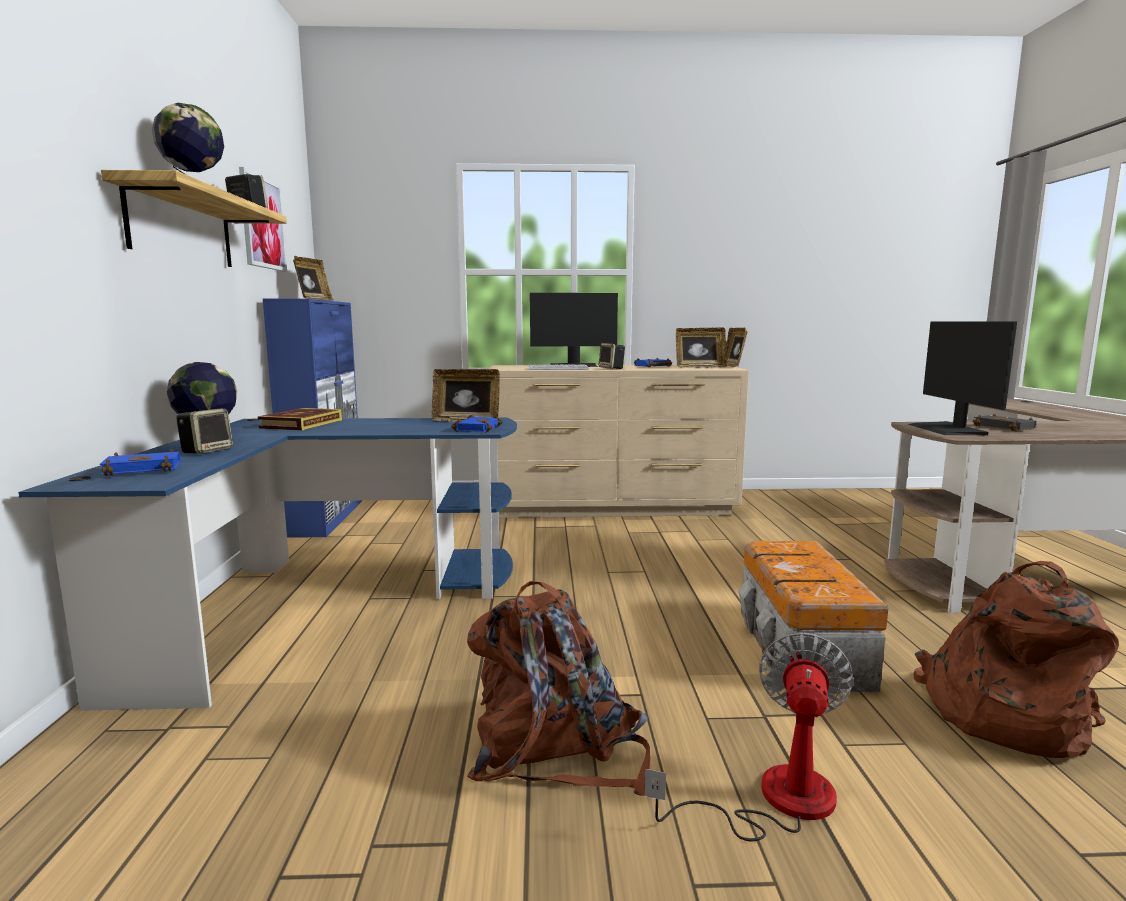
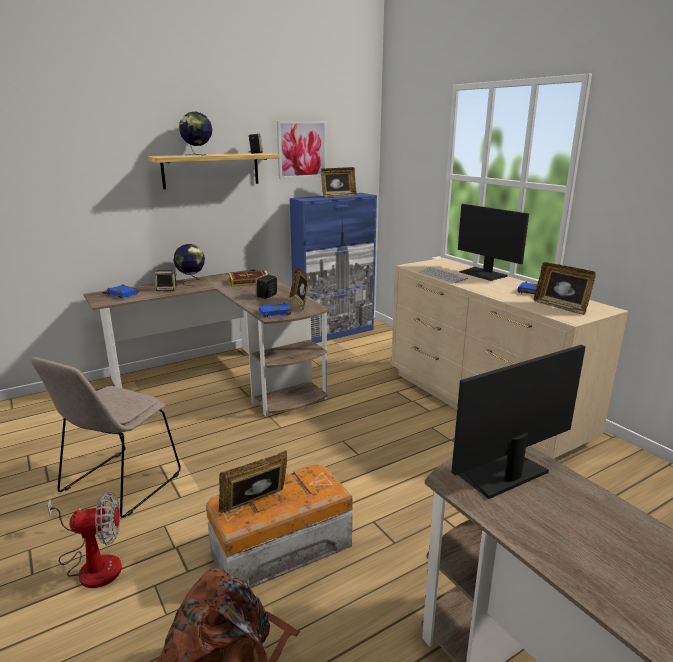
camera: 60 degrees right, 10 degrees up
(324, 600) = (228, 377): blue desk -> brown desk
(554, 748) = (118, 485): brown backpack -> beige chair
(612, 368) = (480, 286): speaker -> speaker (266, 296)
(733, 366) = (609, 315): picture frame -> picture frame (255, 504)
(1006, 427) = (581, 515): black book -> none

